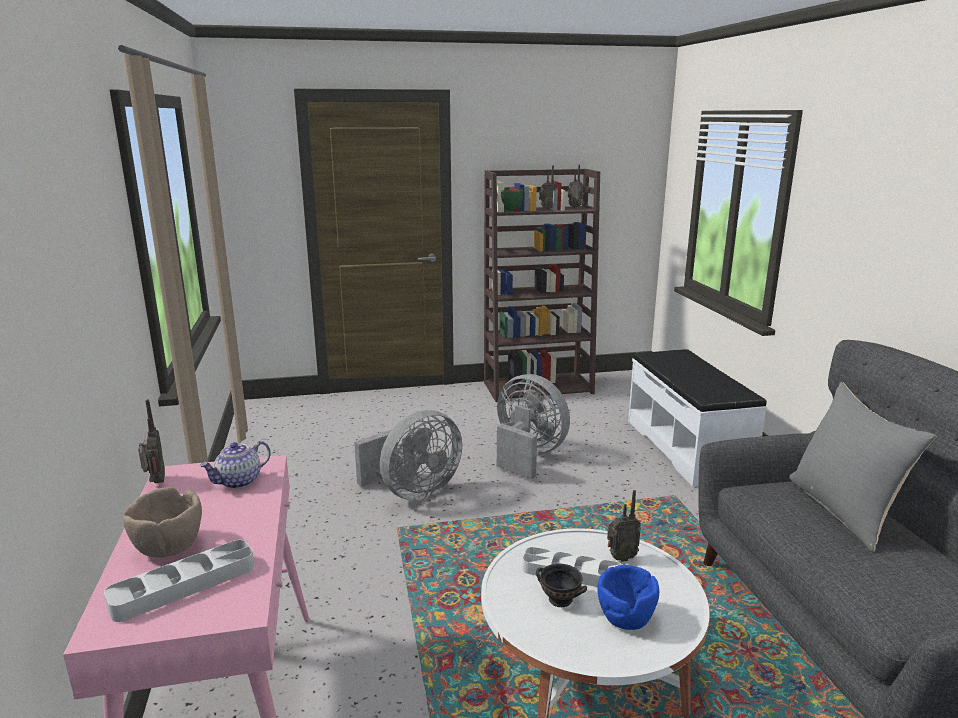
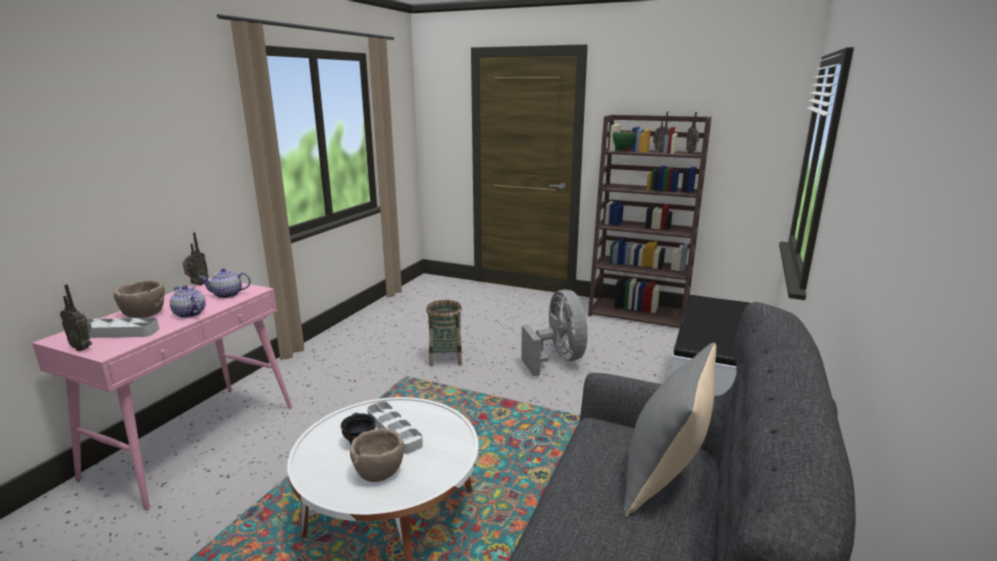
camera: 35 degrees right, 0 degrees up
(244, 522) = (189, 314): none -> teapot
(413, 492) = (445, 358): grey fan -> basket
(620, 557) = (441, 435): radio -> radio (83, 348)
(626, 616) = (379, 471): blue bowl -> brown bowl

